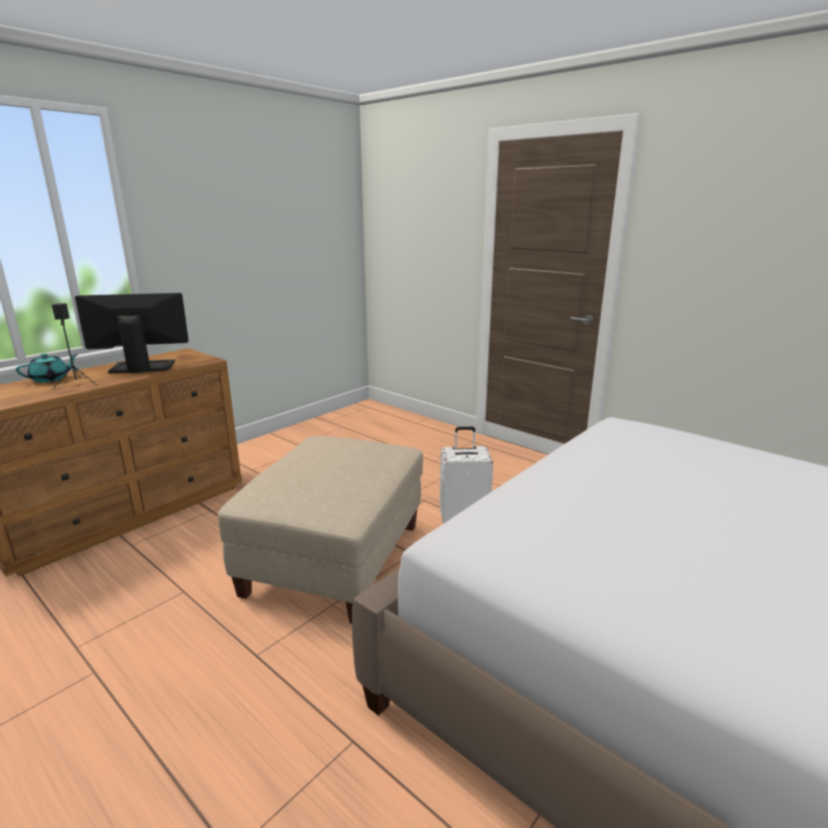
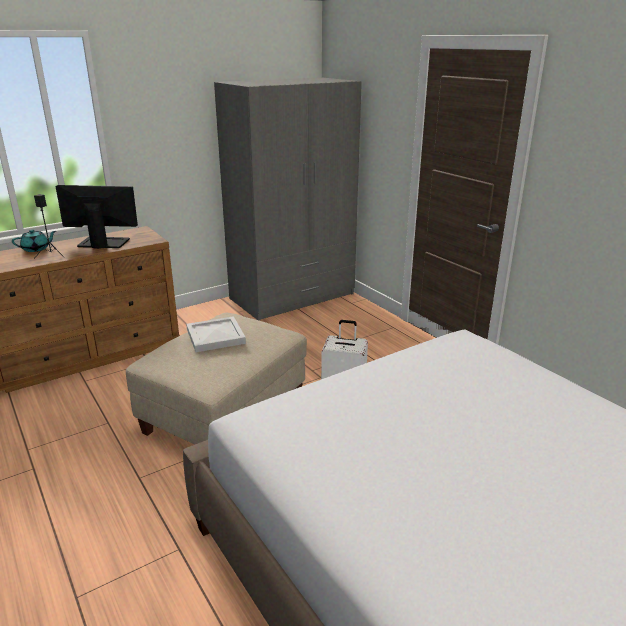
camera: 15 degrees right, 5 degrees up
(320, 461) = (215, 337): none -> white tray
(351, 423) = (293, 296): none -> grey wardrobe

